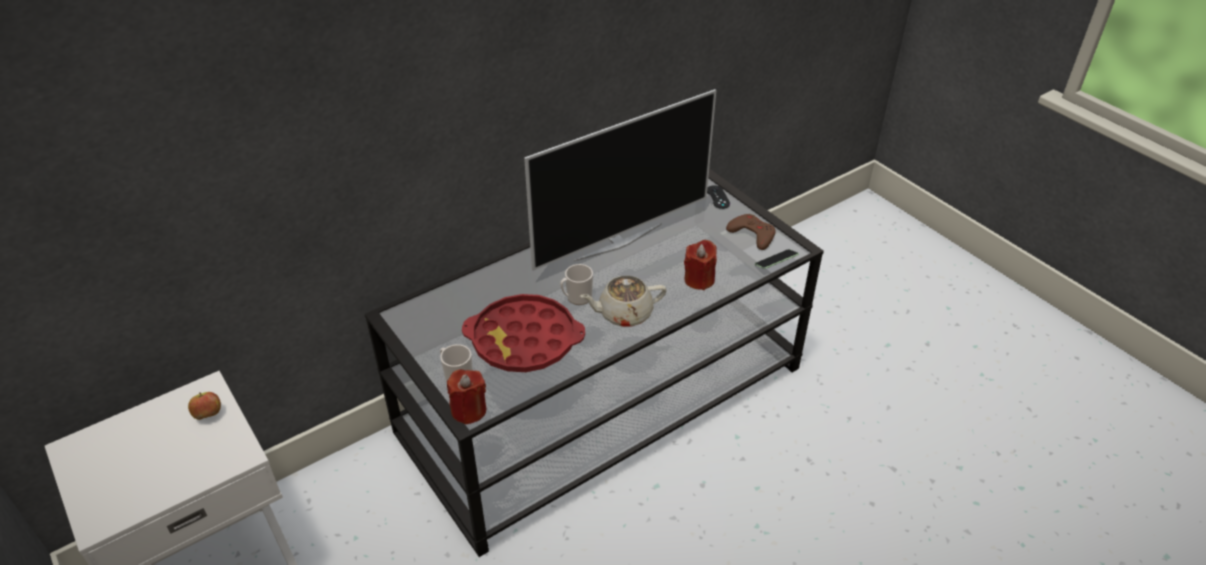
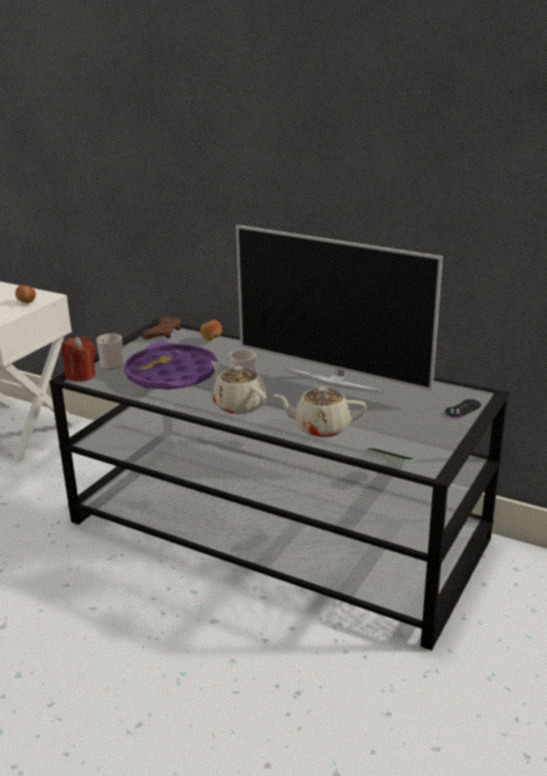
camera: 65 degrees right, 15 degrees down
(462, 288) = (211, 339): none -> apple
(524, 340) = (171, 375): red tray -> purple tray
(699, 279) = (320, 428): red candle -> beige teapot
(752, 234) = (424, 440): brown game controller -> brown game controller (163, 333)

